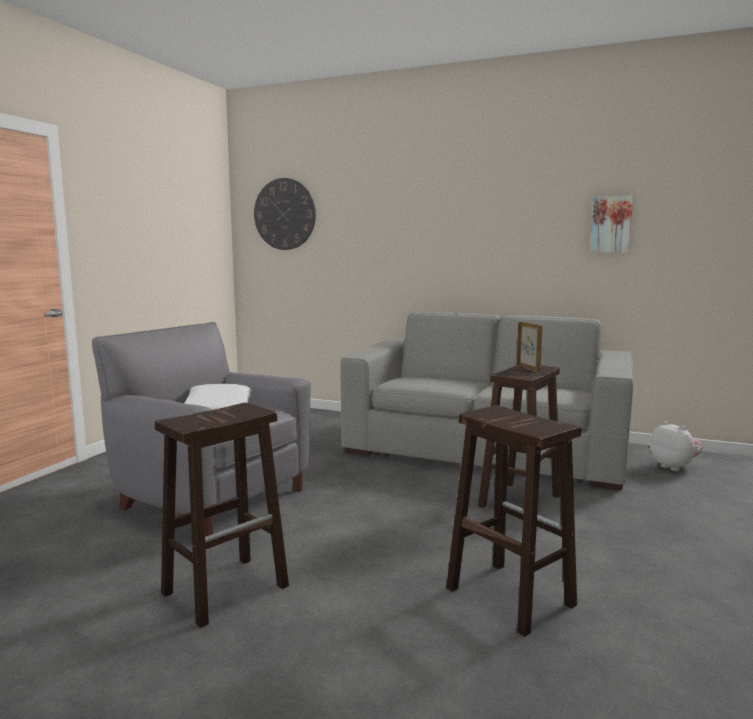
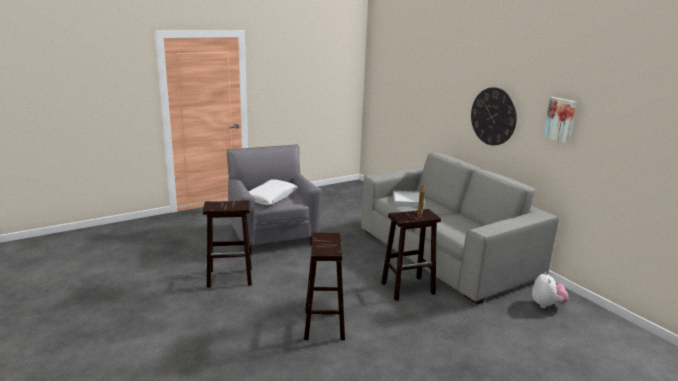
camera: 35 degrees right, 10 degrees up
(284, 214) = (388, 69): wall clock -> wall clock (493, 116)
(422, 380) = (408, 200): none -> white tray

